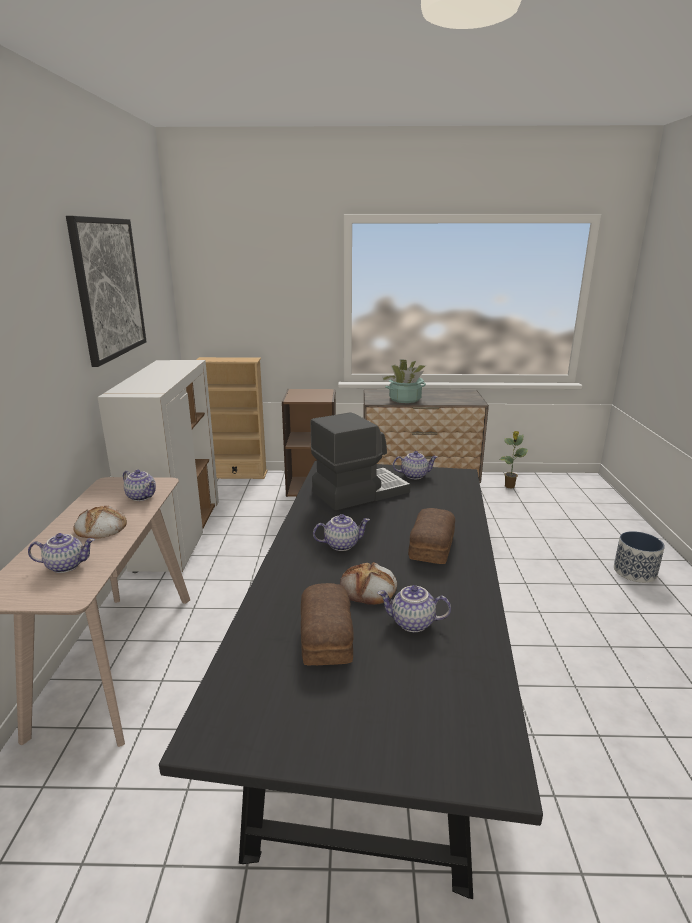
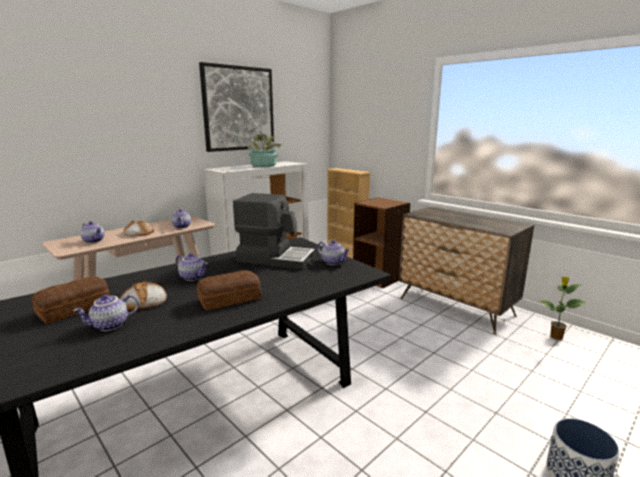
camera: 45 degrees right, 5 degrees down
(405, 399) = (444, 217): potted plant -> potted plant (263, 165)
(412, 623) = (110, 326): teapot -> teapot turned 90 degrees counterclockwise

